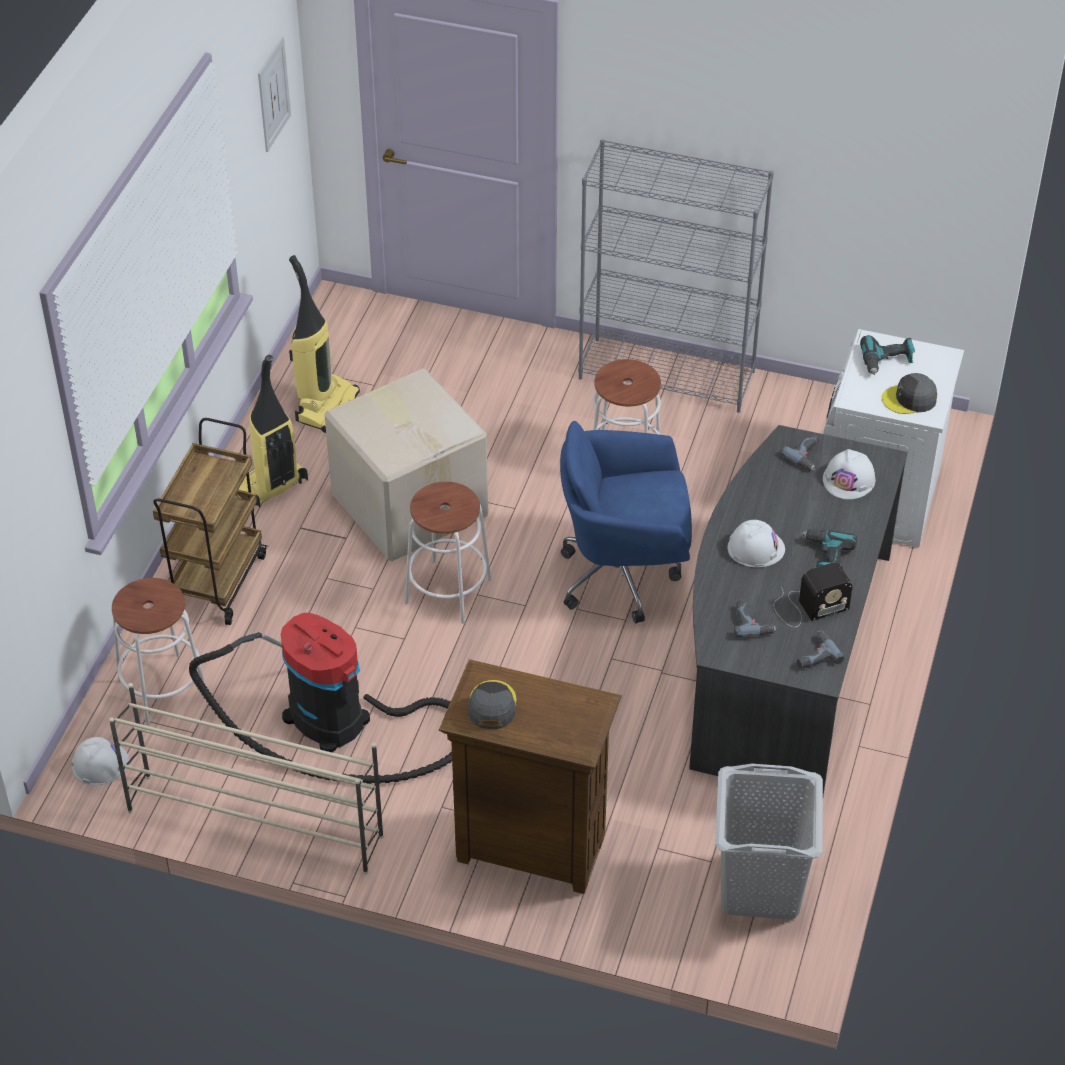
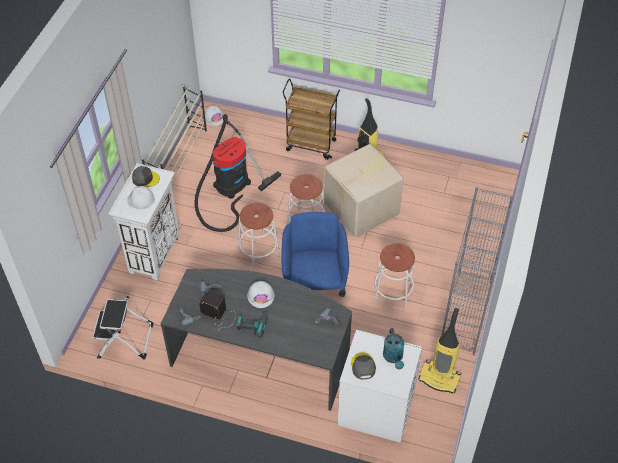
camera: 90 degrees right, 5 degrees up
(163, 689) = (252, 132): white stool -> white stool (258, 252)
(273, 94) = (505, 56): picture -> none
(326, 406) = (426, 176): vacuum cleaner -> vacuum cleaner (440, 378)
(528, 851) = (154, 253): brown cabinet -> white cabinet
(761, 886) = (124, 338): grey laundry basket -> step ladder
(808, 607) = (219, 315): radio -> radio turned 135 degrees clockwise
(849, 479) = (310, 340): white hard hat -> white hard hat (141, 199)
(887, 361) = (394, 358): power drill -> turquoise watering can

